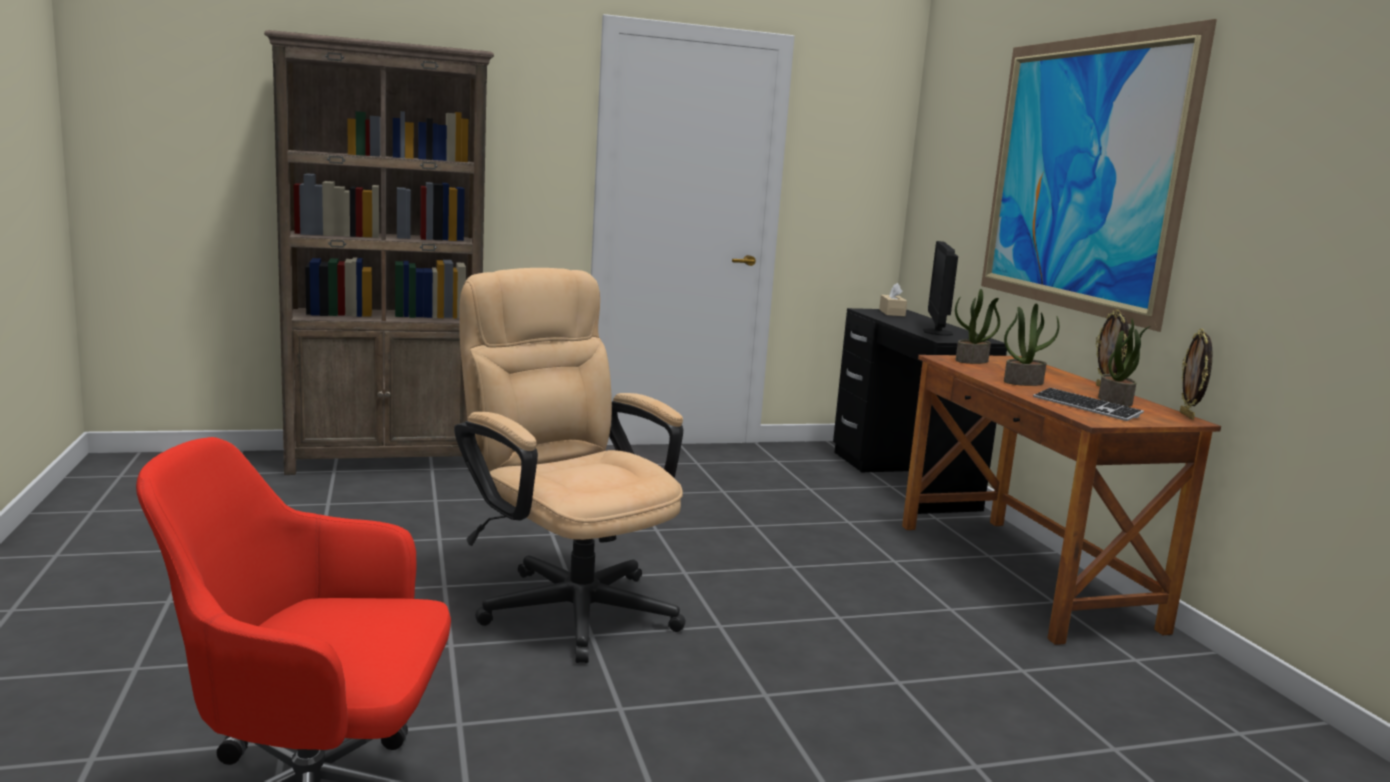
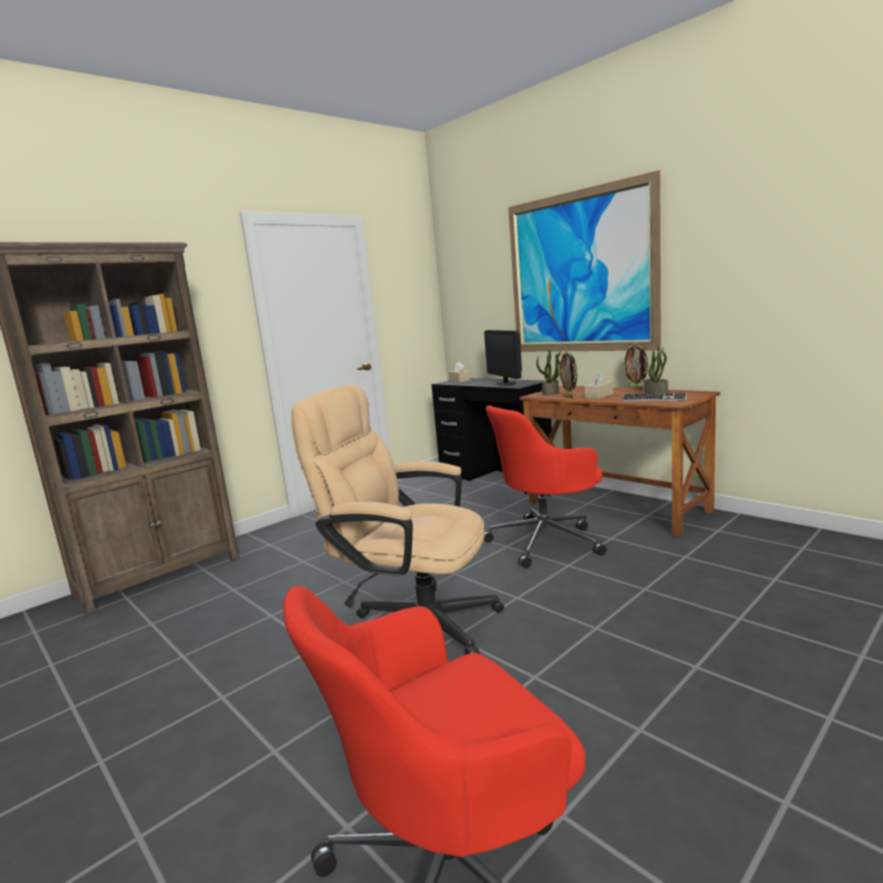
camera: 25 degrees left, 0 degrees up
(853, 580) = (546, 541): none -> red office chair
(1023, 382) = (599, 396): potted plant -> beige tissue box
(1188, 416) = (698, 391): picture frame -> picture frame (569, 397)

